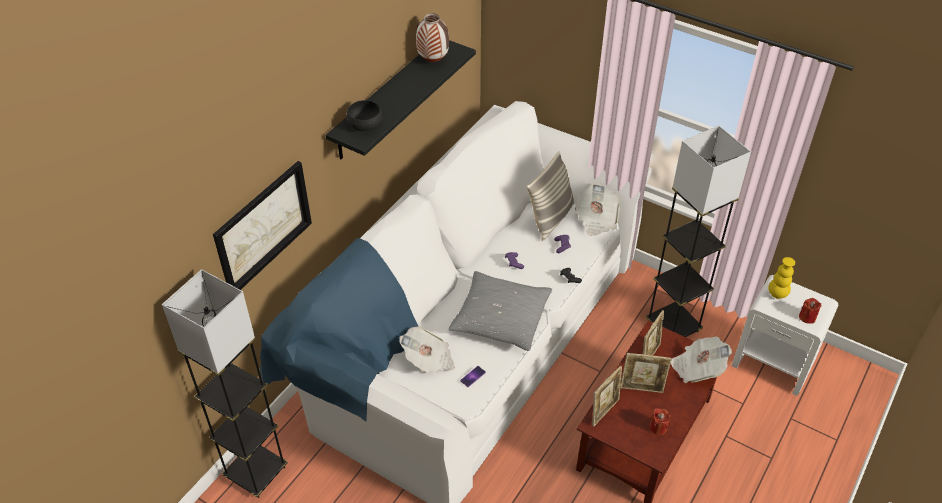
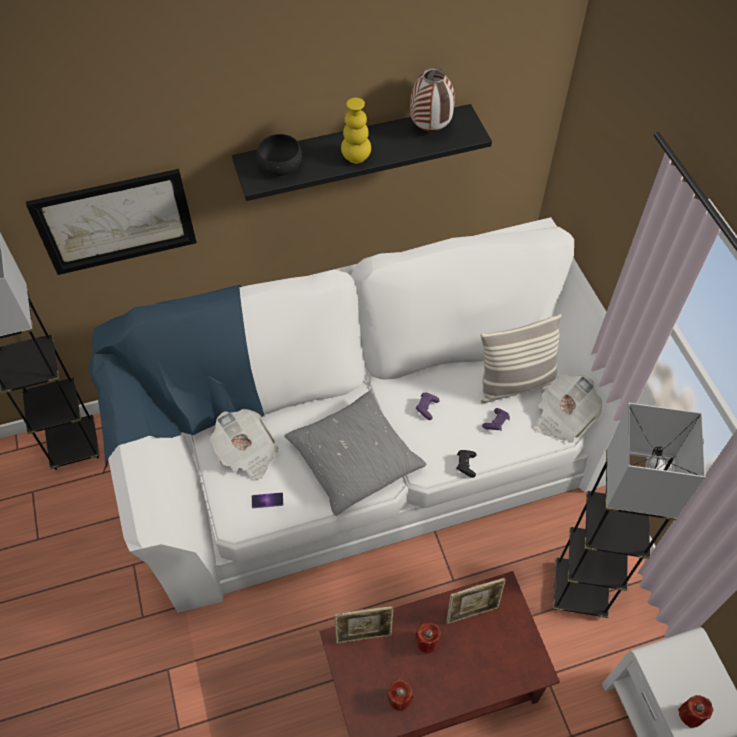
camera: 40 degrees right, 10 degrees up
(642, 388) = (427, 642): picture frame -> red candle
(697, 368) = (510, 667): newspaper -> none
(777, 294) = (682, 657): yellow vase -> yellow vase (356, 157)

